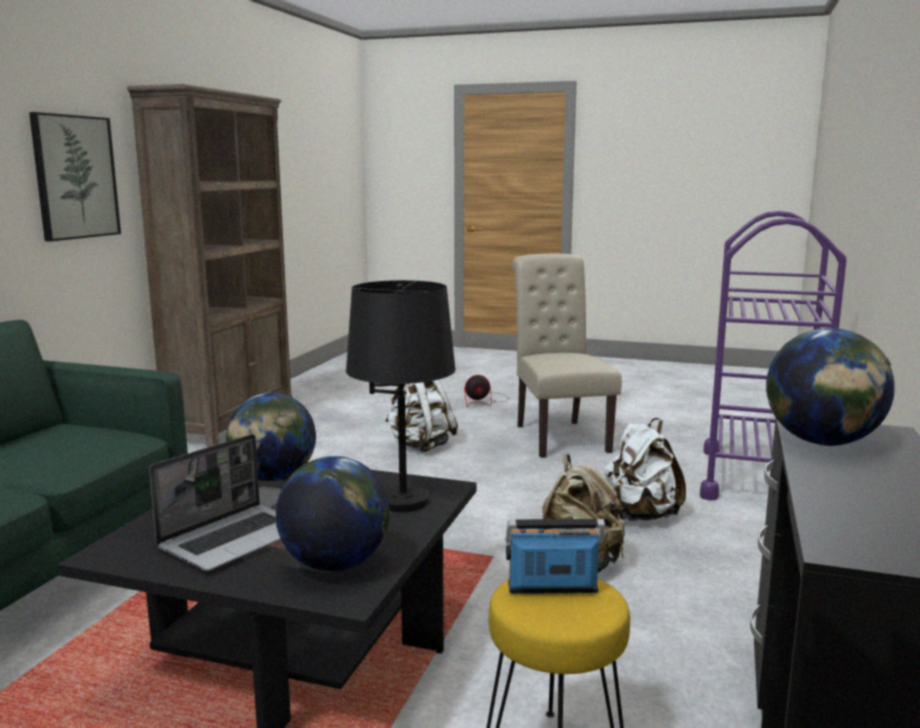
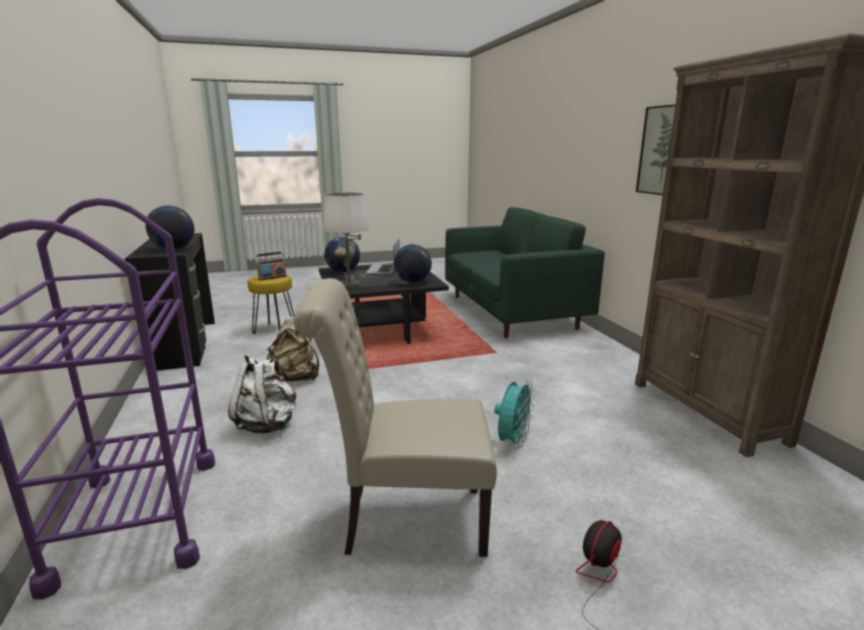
camera: 145 degrees right, 5 degrees up
(403, 501) = (349, 285): black table lamp -> white table lamp
(421, 446) = (512, 442): white backpack -> turquoise fan
(558, 436) = (405, 520): beige chair -> beige chair turned 135 degrees clockwise

